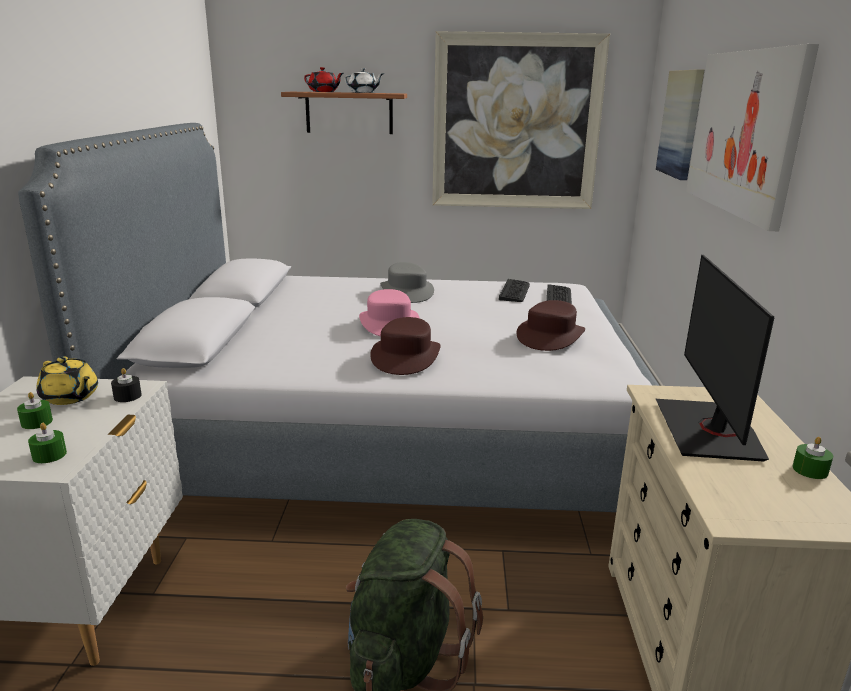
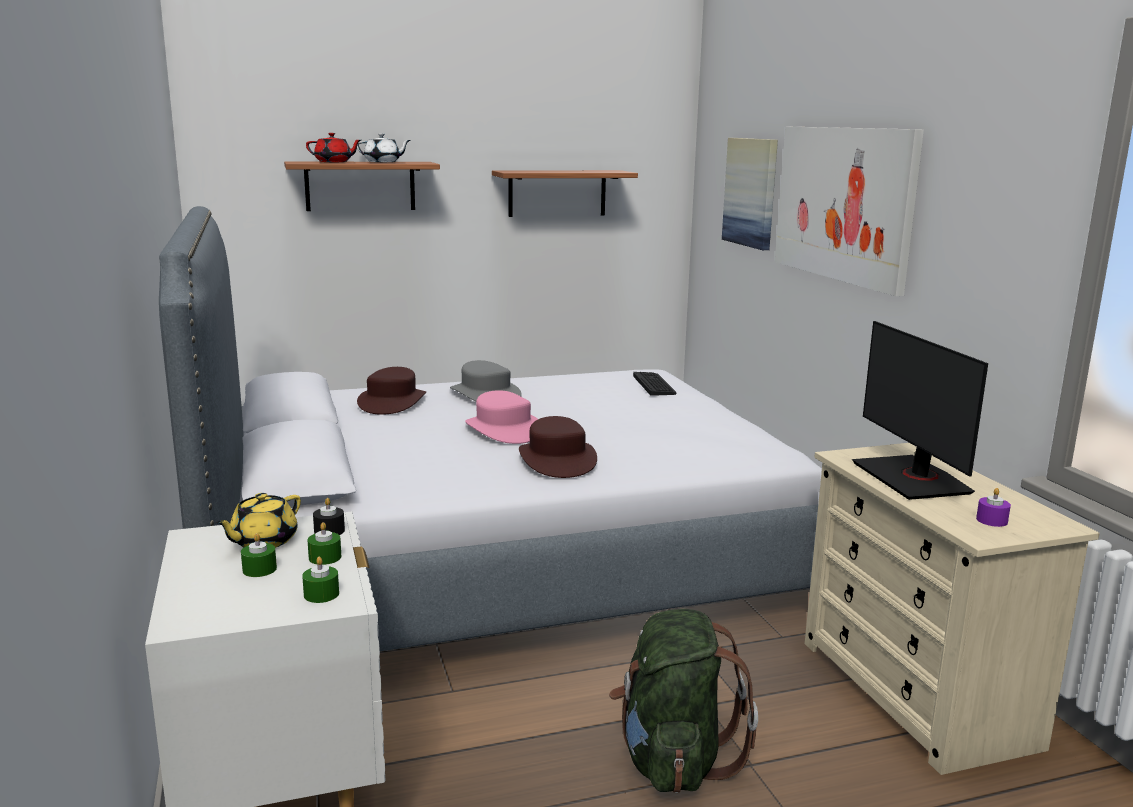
camera: 20 degrees left, 5 degrees down
(70, 397) = (263, 541): yellow teapot -> yellow teapot turned 105 degrees clockwise
(515, 291) = (602, 383): keyboard -> none
(516, 123) = (557, 193): picture -> shelf
(550, 336) = (683, 422): brown hat -> brown hat (392, 402)
(763, 500) = (991, 520): none -> purple candle
(810, 470) = (1006, 495): green candle -> green candle (325, 557)

